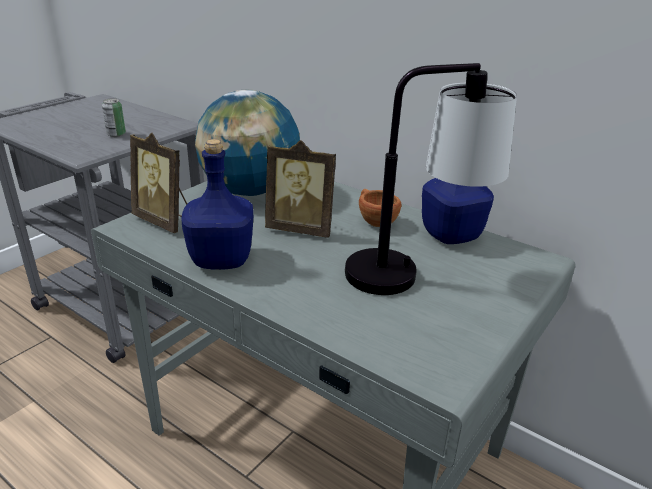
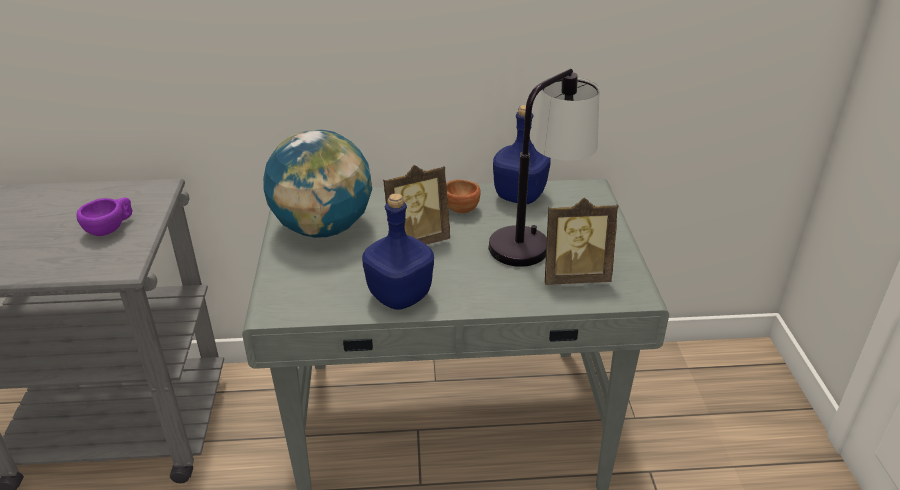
camera: 40 degrees left, 5 degrees up
(116, 134) = (111, 228): can -> purple cup
(166, 221) = (300, 289): picture frame -> picture frame (574, 276)

